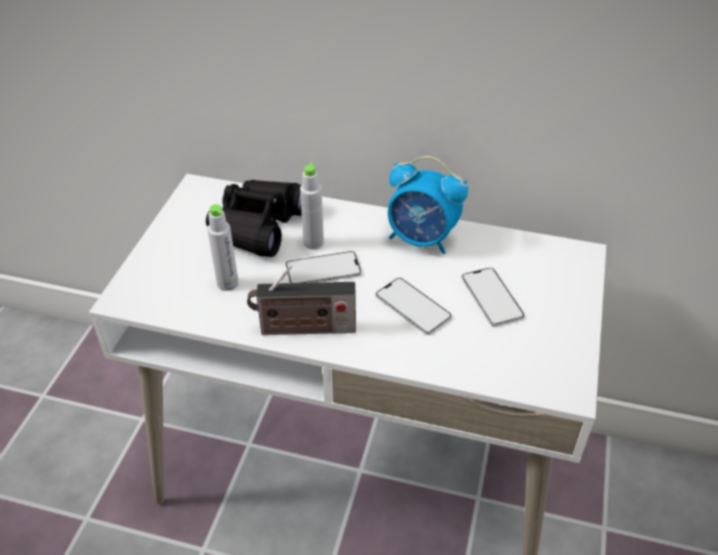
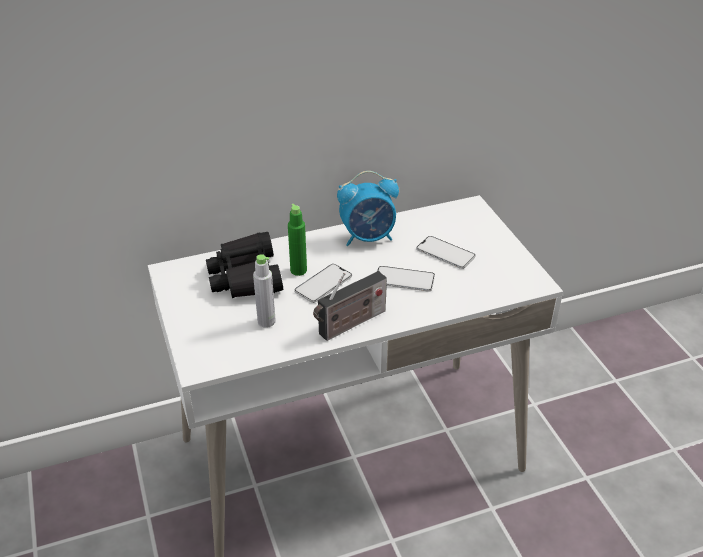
camera: 35 degrees left, 5 degrees down
(313, 243) = (298, 270): grey bottle -> green bottle

